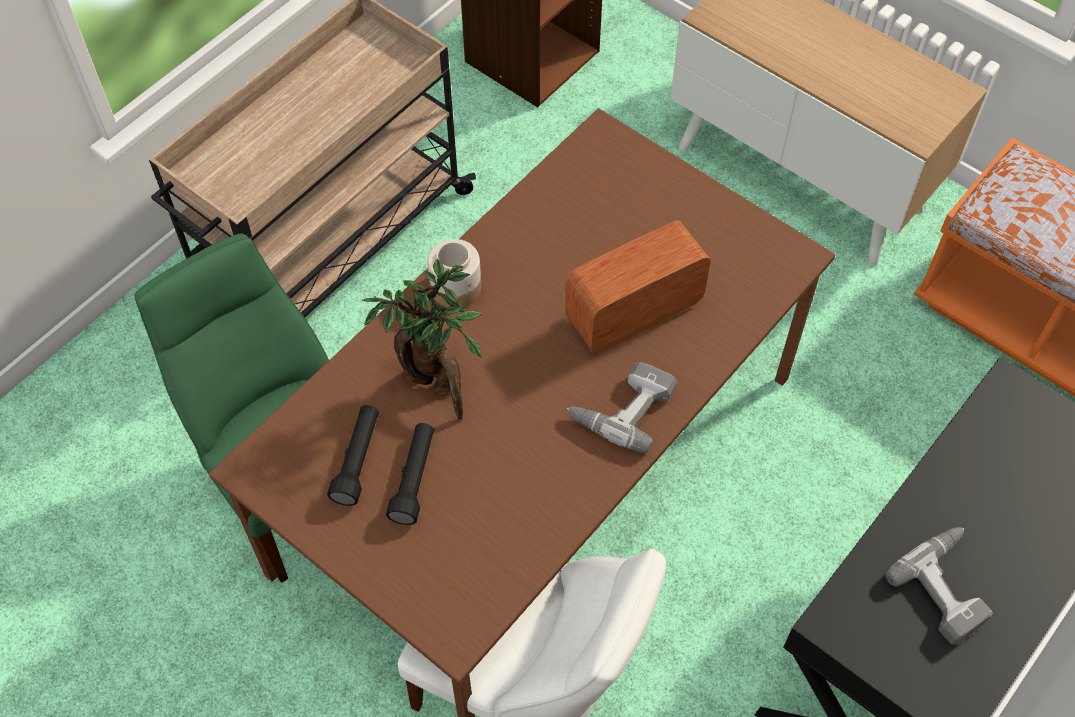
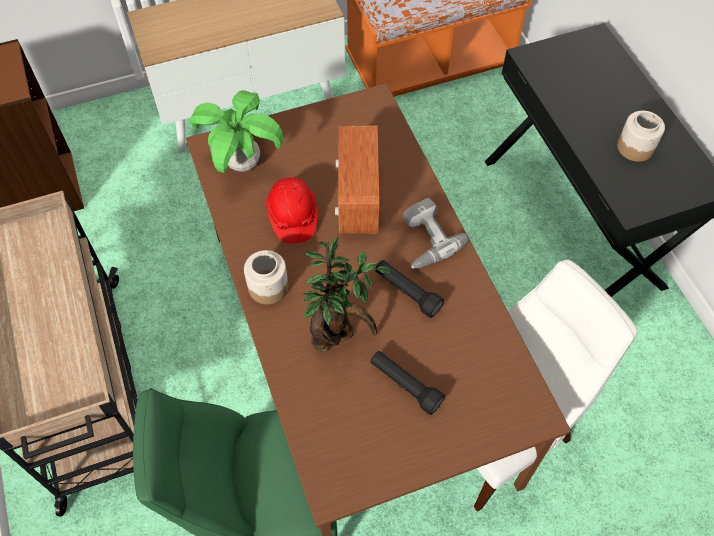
camera: 60 degrees left, 0 degrees up
(358, 460) = (368, 414): black flashlight -> black flashlight (407, 292)
(562, 262) = (292, 217): none -> red hard hat
(601, 178) = (243, 163): none -> potted plant
(948, 587) = (635, 147): power drill -> jar

